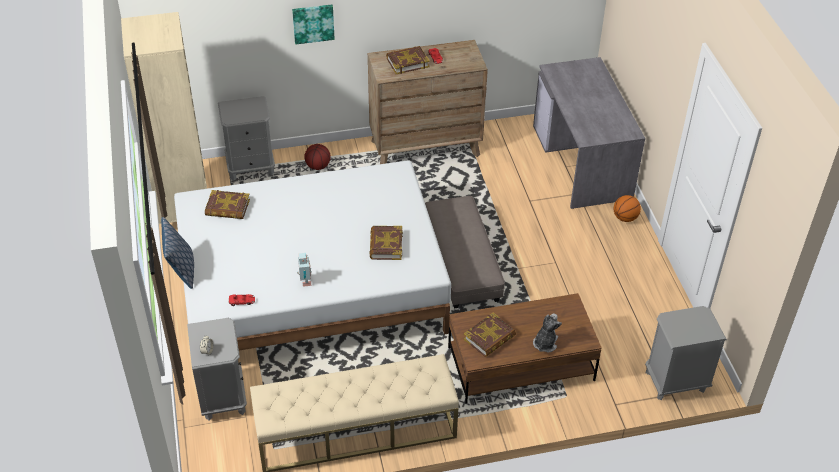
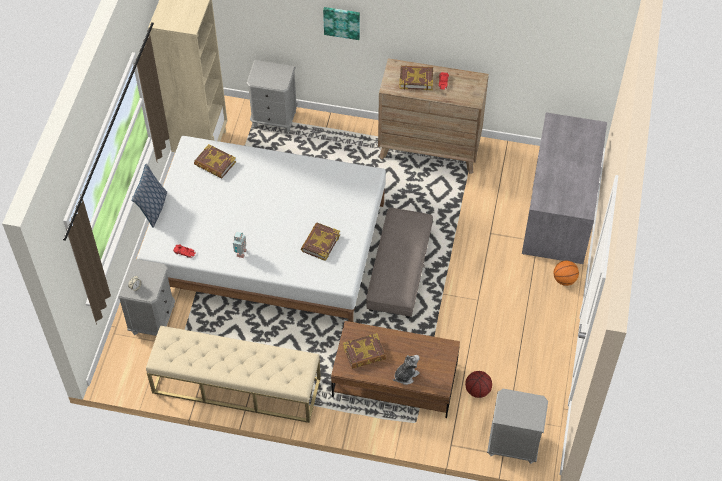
camera: 25 degrees right, 10 degrees up
(318, 166) = (329, 137): basketball -> basketball (478, 390)

